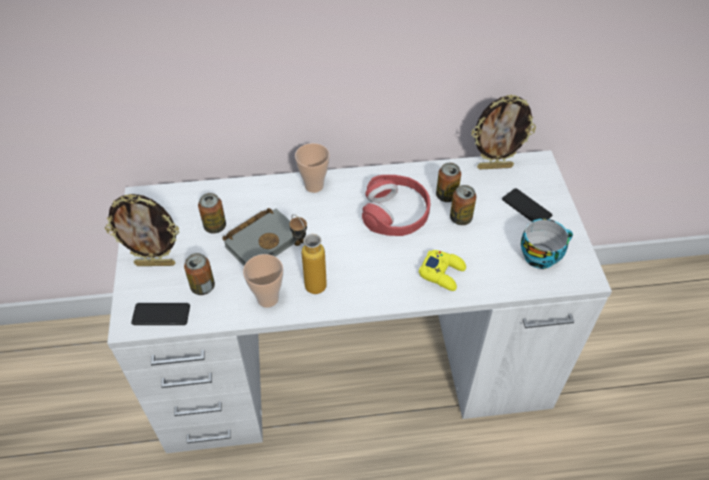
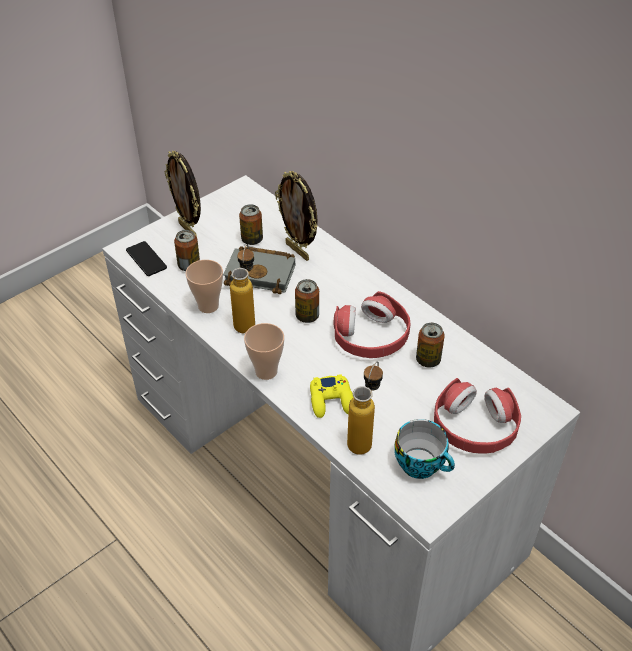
camera: 55 degrees right, 5 degrees down
(314, 186) = (350, 270): cup -> cup (266, 371)
(460, 218) = (410, 383): can -> can (307, 316)
(494, 166) = (505, 377): picture frame -> picture frame (298, 251)
(494, 274) = (364, 438): none -> bottle
(526, 207) = (474, 426): phone -> red headphones

